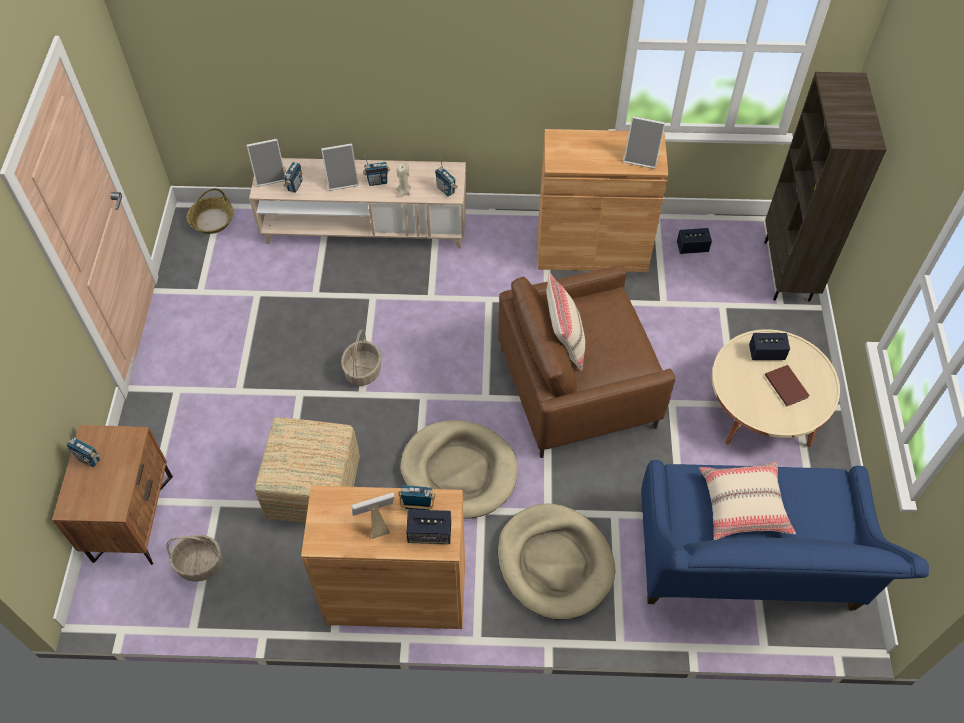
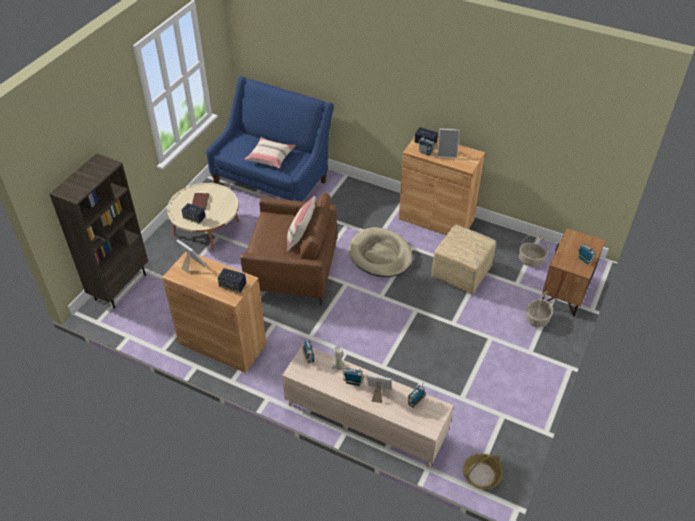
camera: 155 degrees left, 10 degrees down
(270, 176) = (431, 418): picture frame -> none
(362, 371) = (410, 322): basket -> basket (537, 319)
(555, 563) = (356, 206): beige dog bed -> none
(692, 247) = (160, 321): speaker -> speaker (233, 286)

